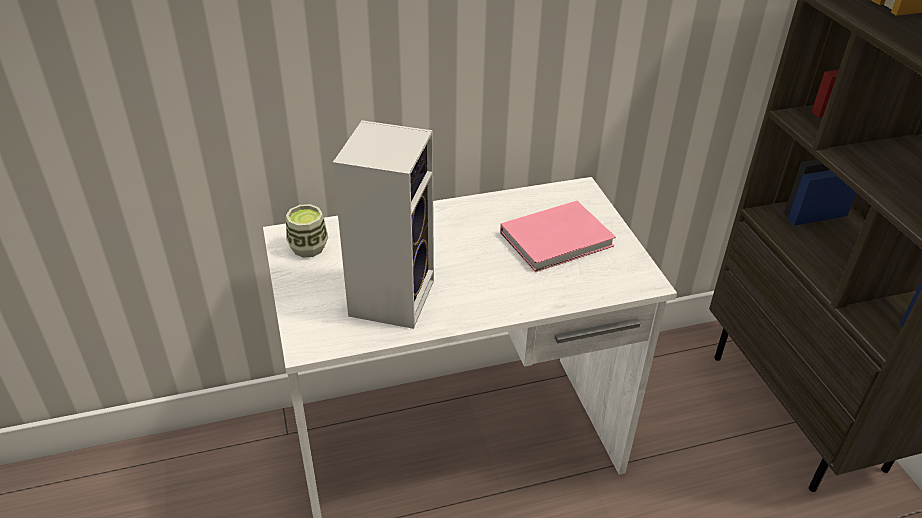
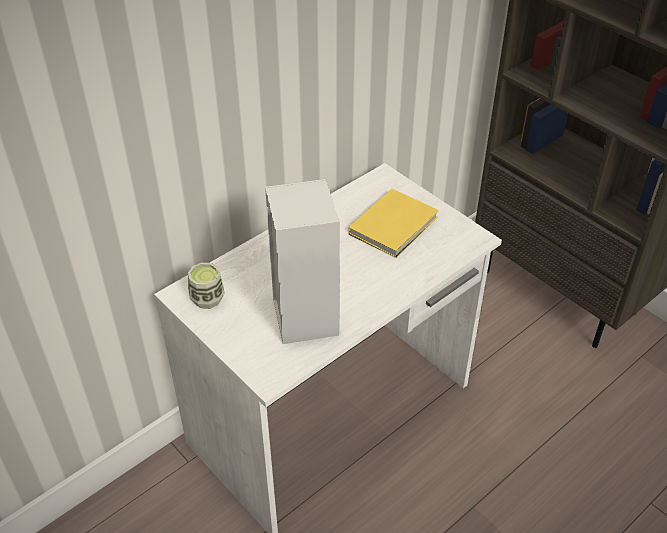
camera: 25 degrees left, 5 degrees up
(559, 239) = (395, 225): pink book -> yellow book

